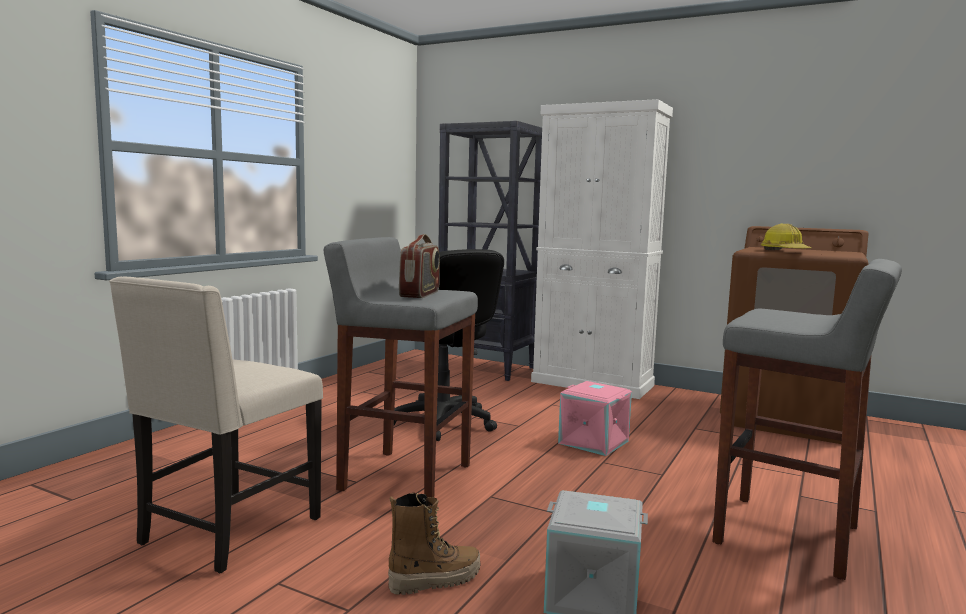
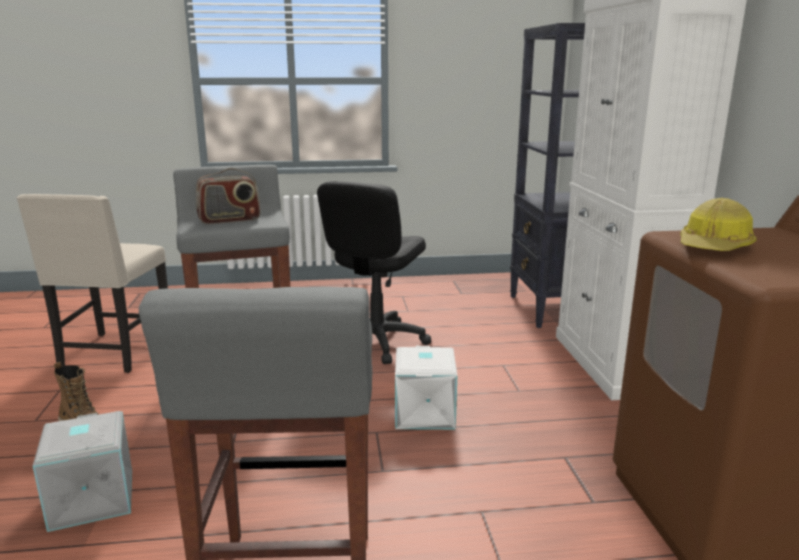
camera: 55 degrees right, 10 degrees up
(227, 532) = (115, 354): beige chair -> beige chair turned 75 degrees counterclockwise
(594, 442) = (426, 413): pink storage box -> white storage box

